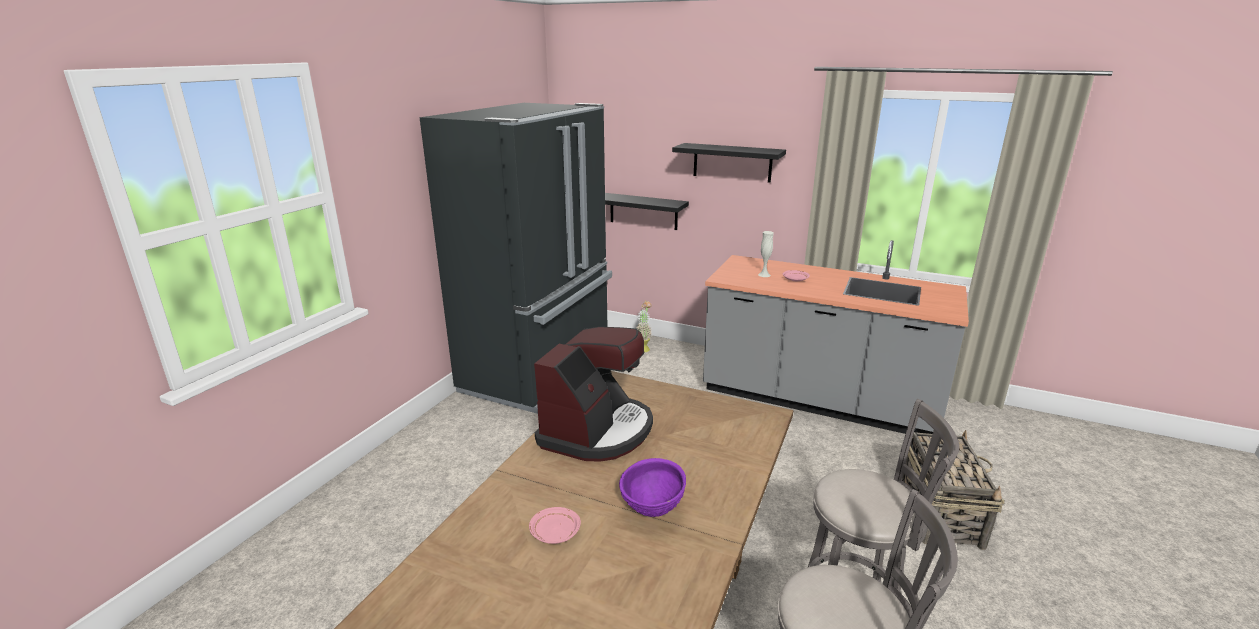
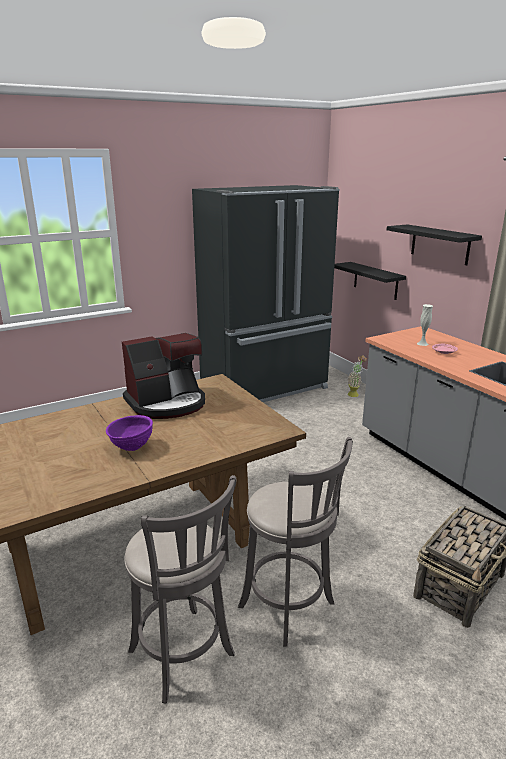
camera: 35 degrees right, 0 degrees up
(554, 532) = (73, 438): pink plate -> none

